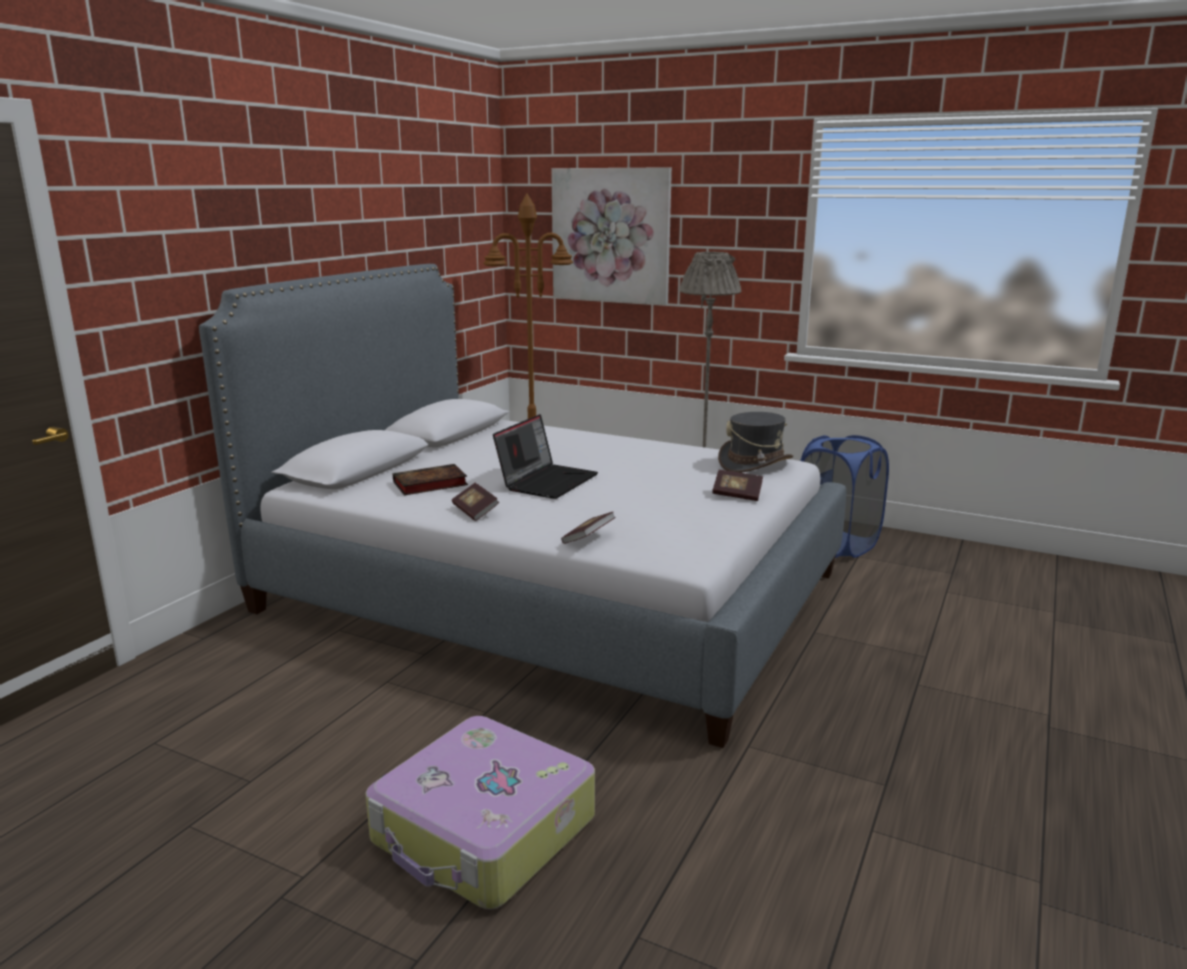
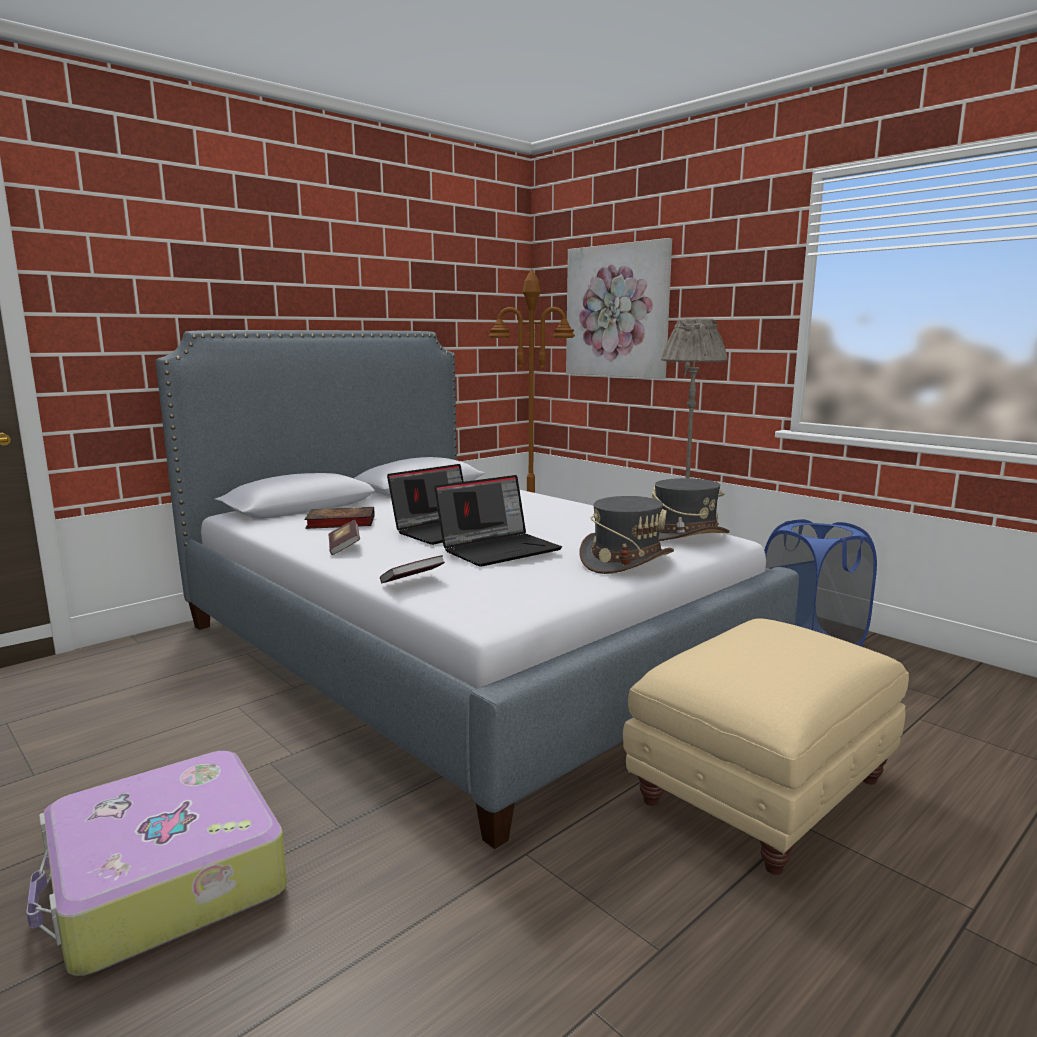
camera: 20 degrees right, 5 degrees down
(624, 496) = (499, 549): none -> laptop
(737, 495) = (625, 561): book -> grey hat
(877, 666) = (763, 790): none -> beige ottoman

